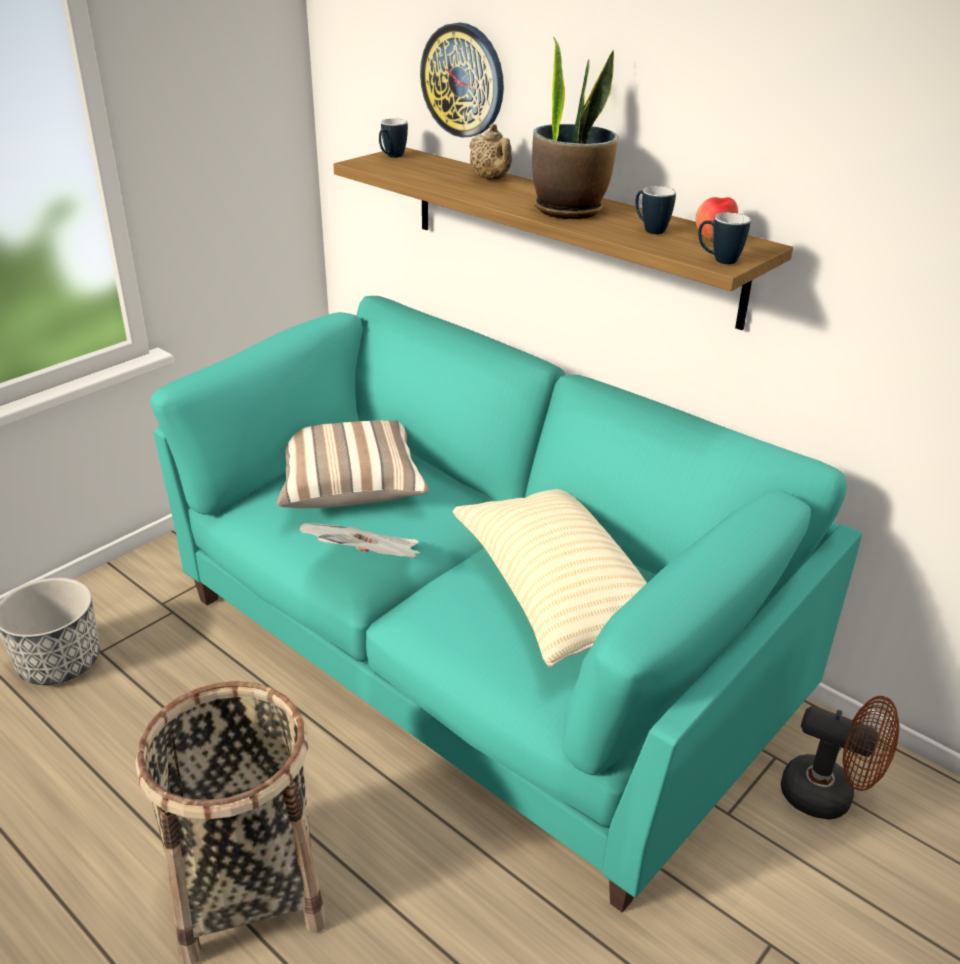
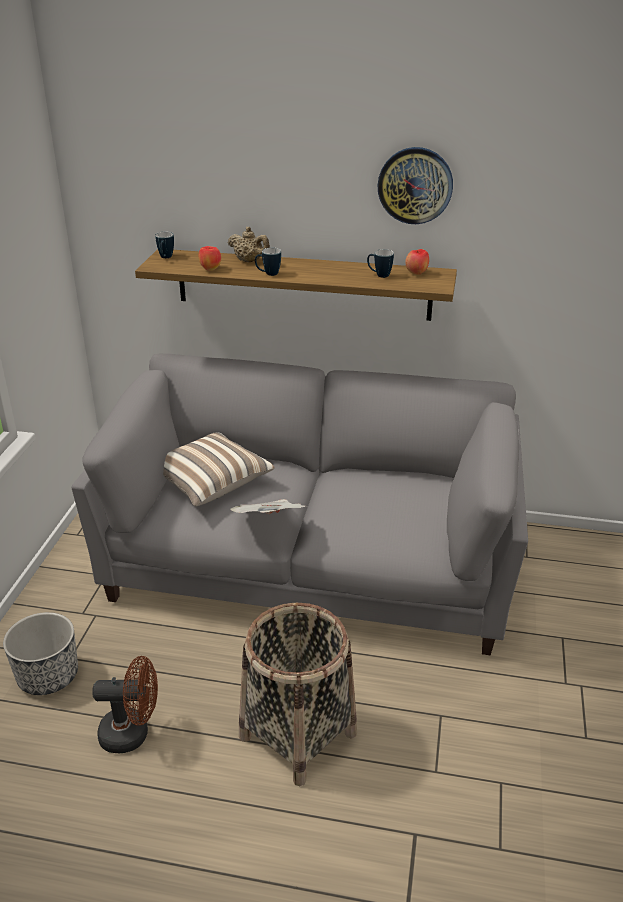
camera: 30 degrees left, 0 degrees up
(424, 178) = (210, 269): none -> apple
(463, 80) = (210, 200): wall clock -> wall clock (415, 185)
(479, 653) = (311, 563): turquoise sofa -> grey sofa
(558, 594) = (387, 500): beige pillow -> none
(569, 210) = (322, 272): potted plant -> none
(719, 260) = (434, 285): mug -> mug (268, 274)
(829, 797) = (538, 562): brown fan -> brown fan (132, 733)

